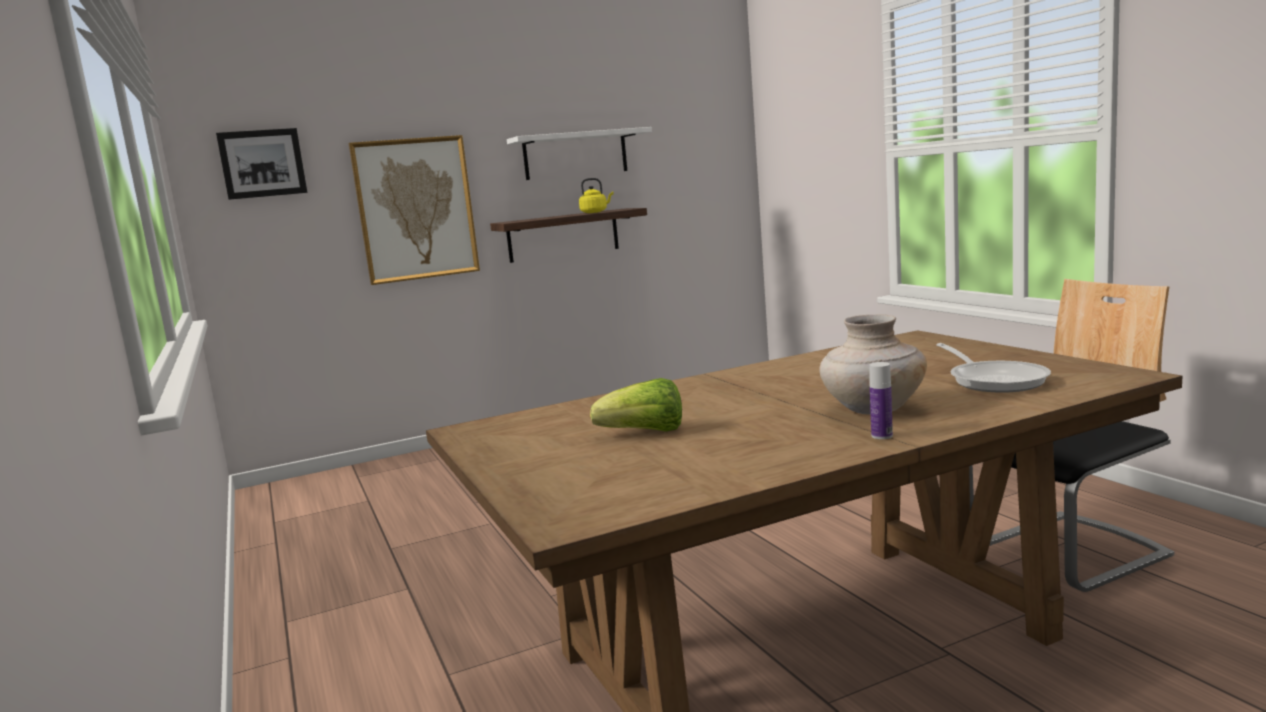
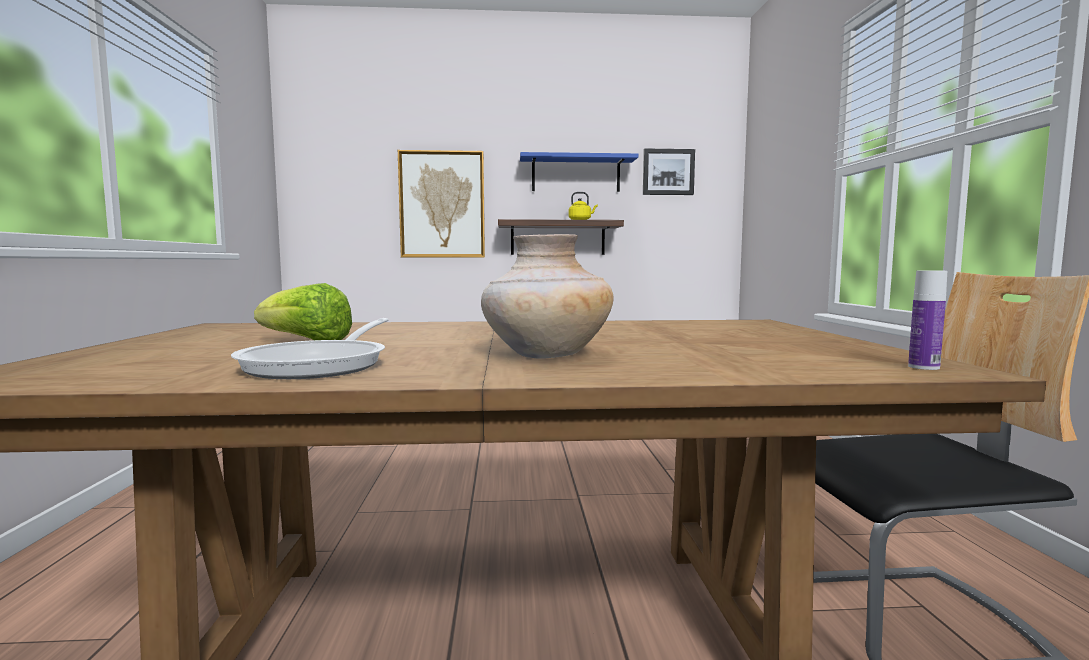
camera: 20 degrees right, 5 degrees down
(262, 163) = (336, 160): picture -> picture (668, 172)
(575, 155) = (576, 174): white shelf -> blue shelf
(882, 436) = (479, 373): bottle -> bottle (923, 367)
(994, 380) = (750, 353): frying pan -> frying pan (322, 365)

